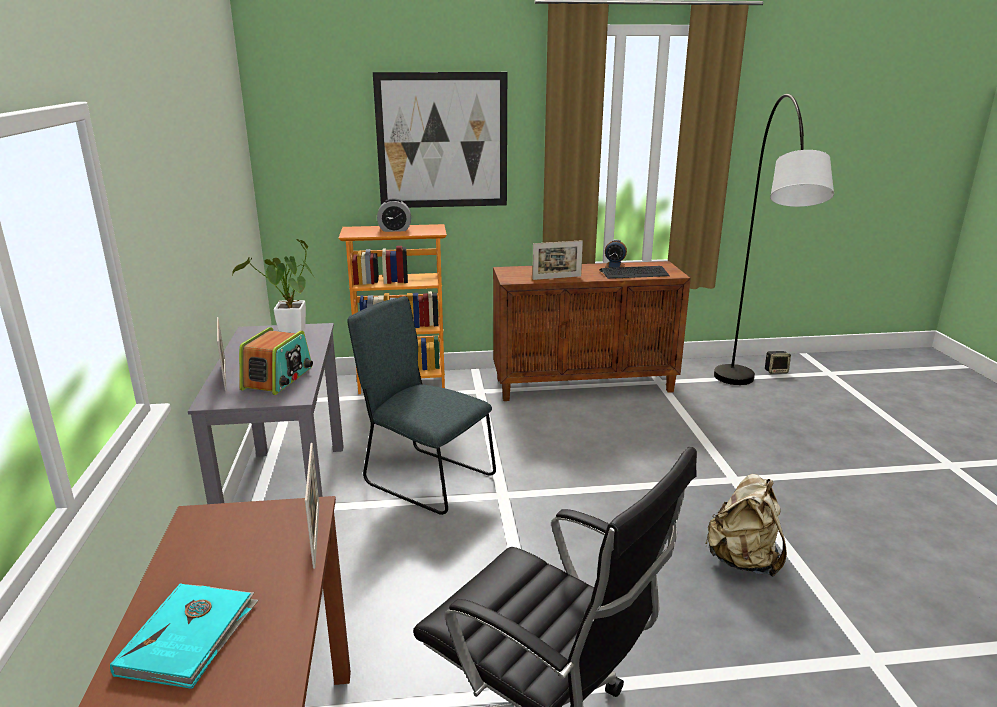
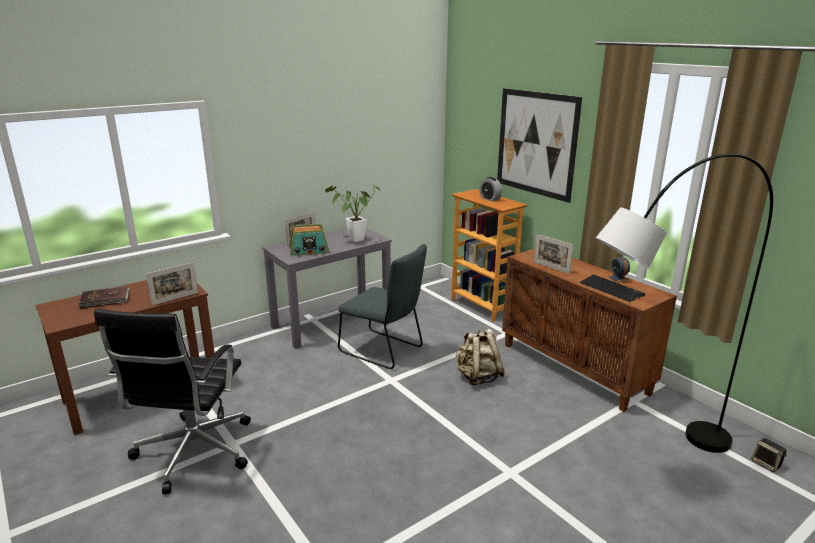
camera: 60 degrees right, 0 degrees up
(189, 637) = (105, 299): turquoise book -> brown book
(424, 478) = (384, 350): grey chair -> grey chair turned 120 degrees clockwise
(743, 561) = (400, 495): beige backpack -> beige backpack (478, 377)

